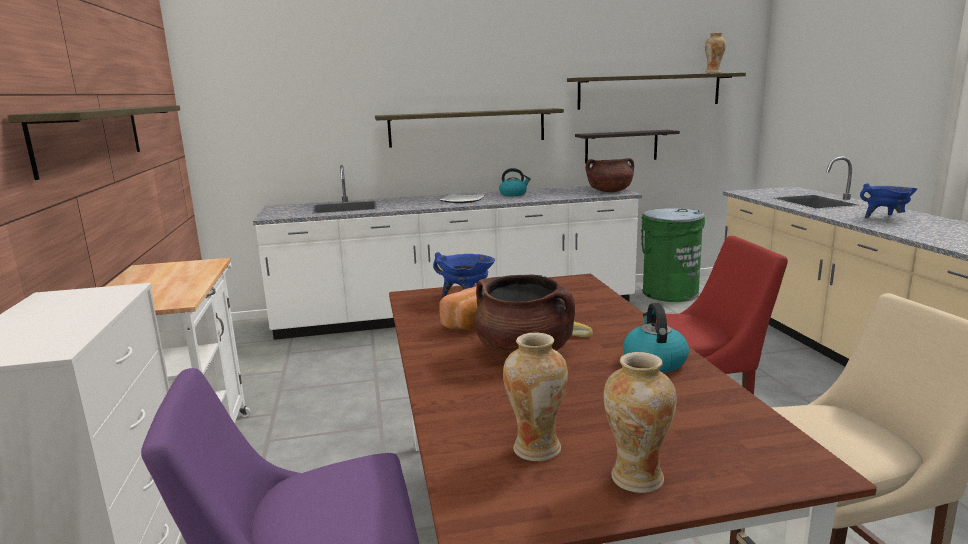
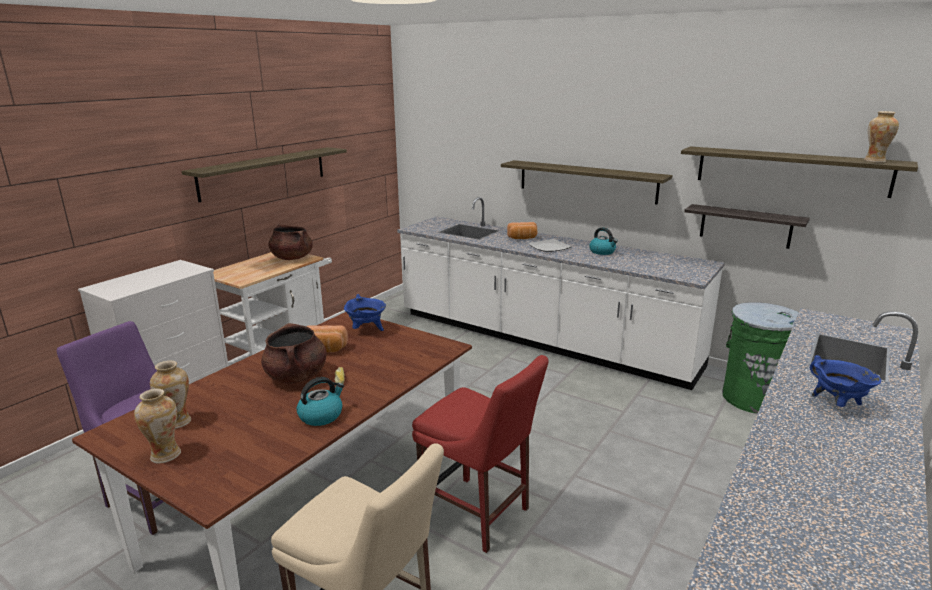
camera: 45 degrees right, 5 degrees up
(417, 200) = (522, 238): none -> bread
(609, 191) = (687, 272): brown cooking pot -> brown cooking pot (292, 258)

